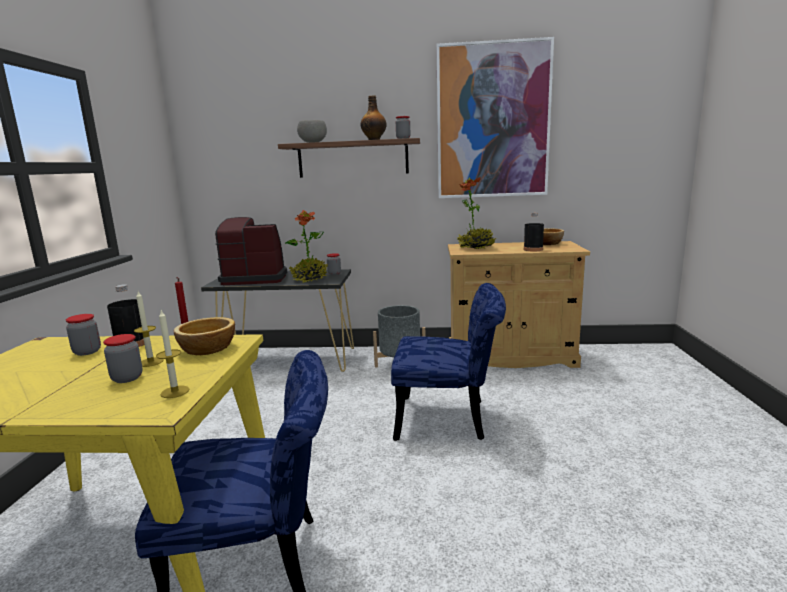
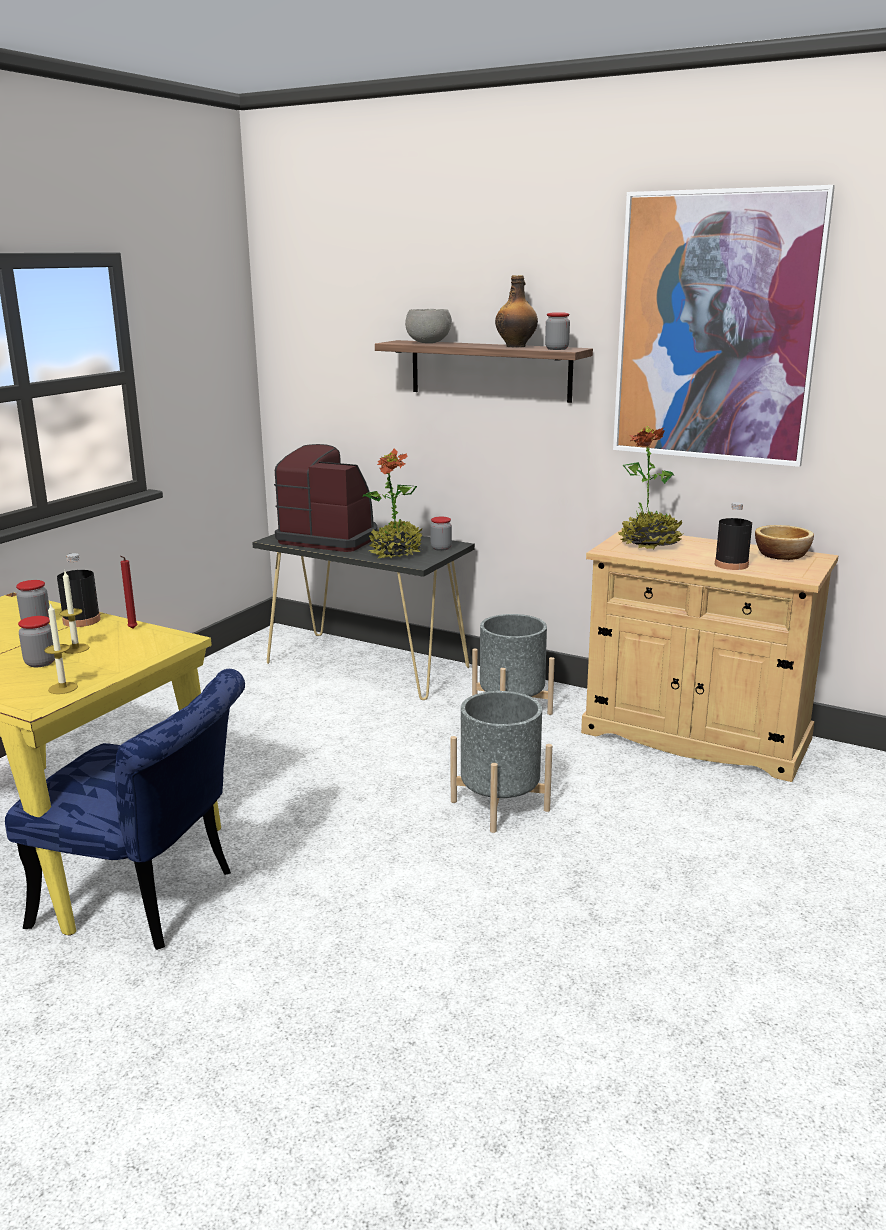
camera: 25 degrees right, 5 degrees up
(207, 349) = (138, 645): bowl -> none
(450, 419) = (500, 805): blue chair -> grey planter

